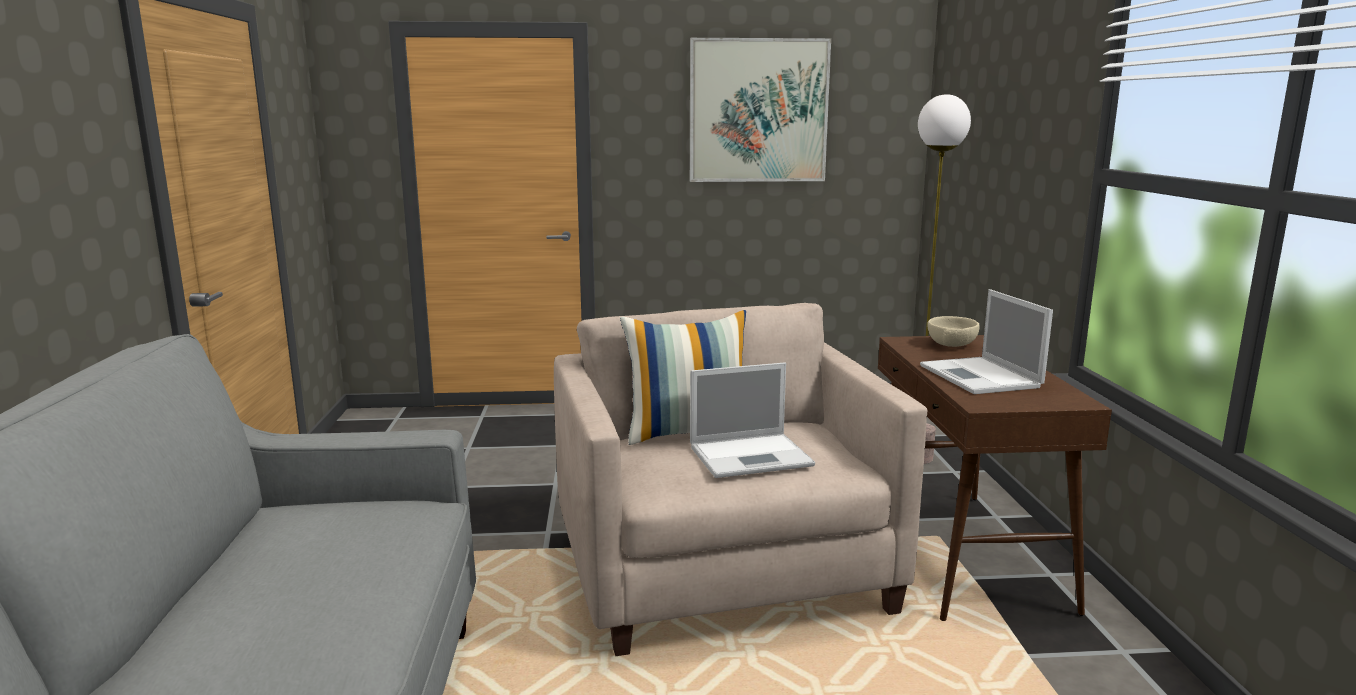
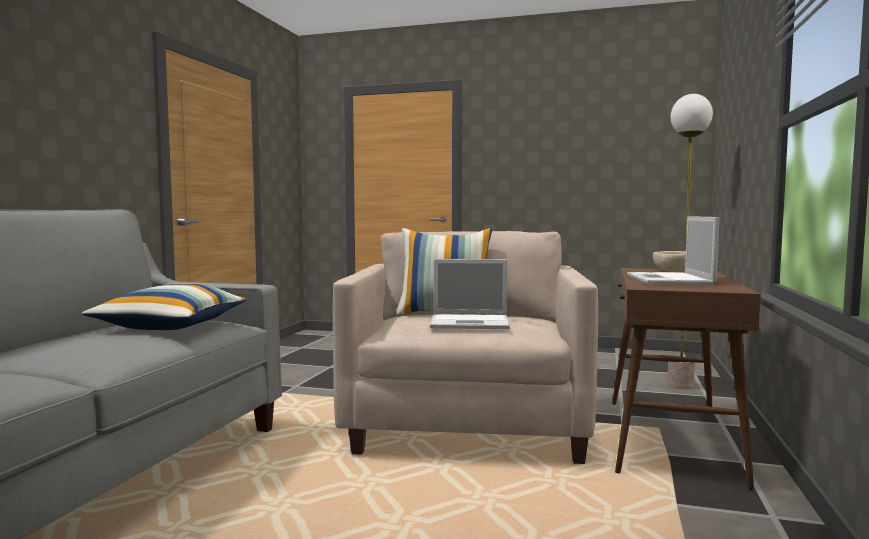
camera: 20 degrees right, 10 degrees down
(347, 537) = (171, 326): none -> pillow
(758, 111) = (578, 132): picture -> none

